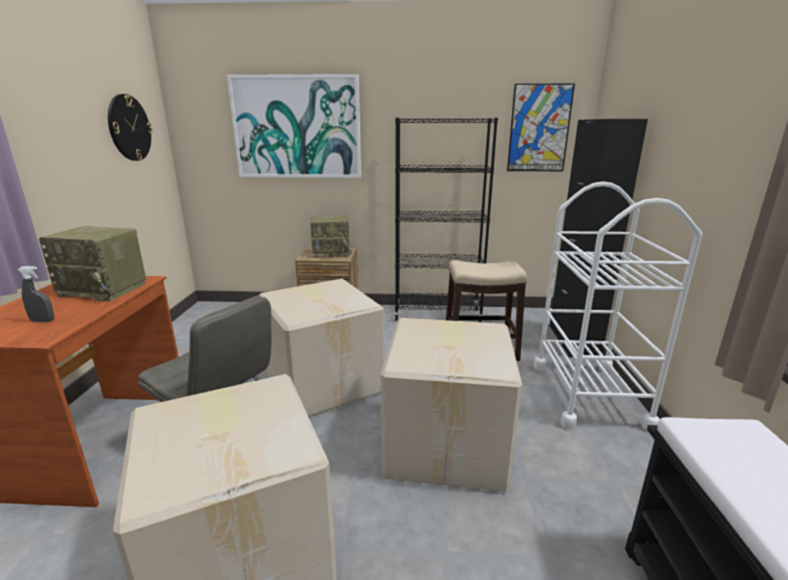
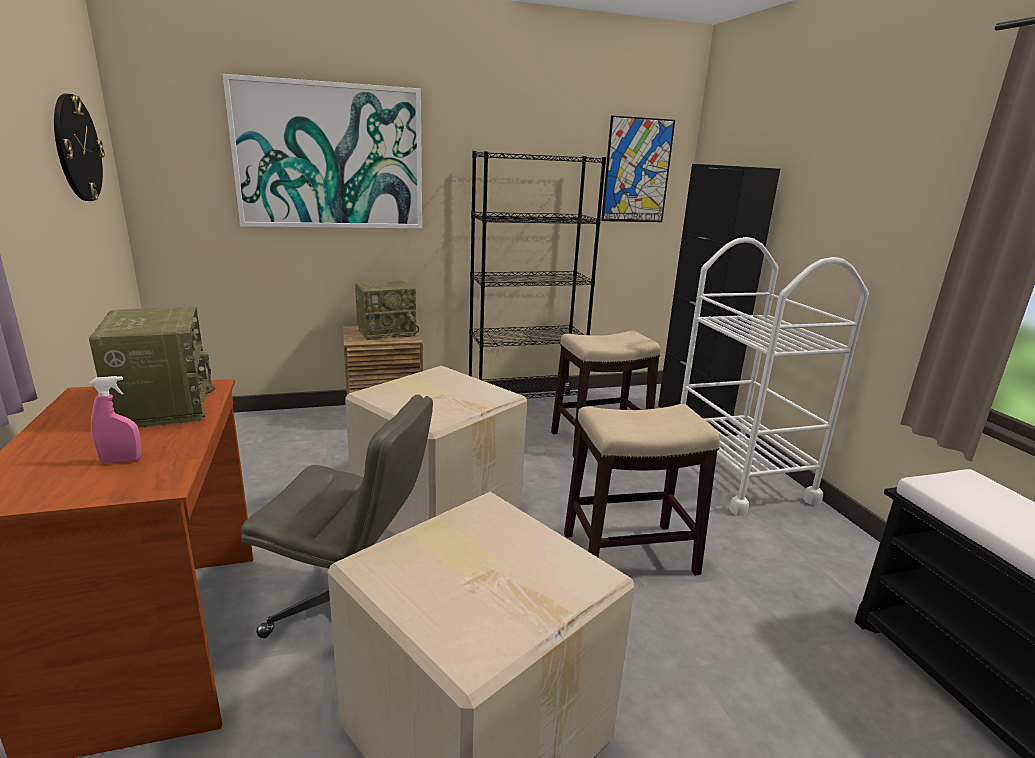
camera: 20 degrees left, 0 degrees up
(43, 321) = (121, 460): grey spray bottle -> pink spray bottle
(105, 289) = (162, 406): radio -> radio turned 105 degrees counterclockwise
(447, 443) = (630, 553): cardboard box -> stool

